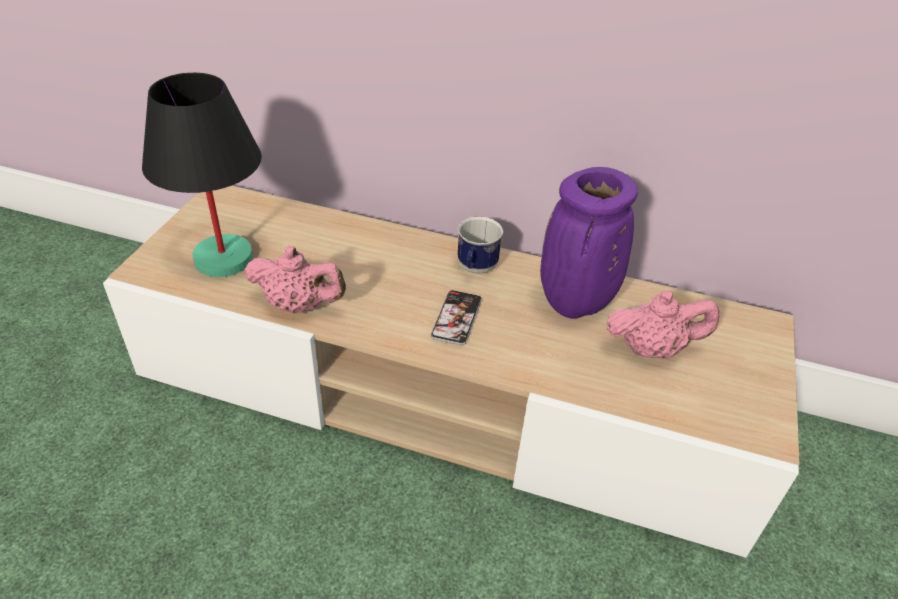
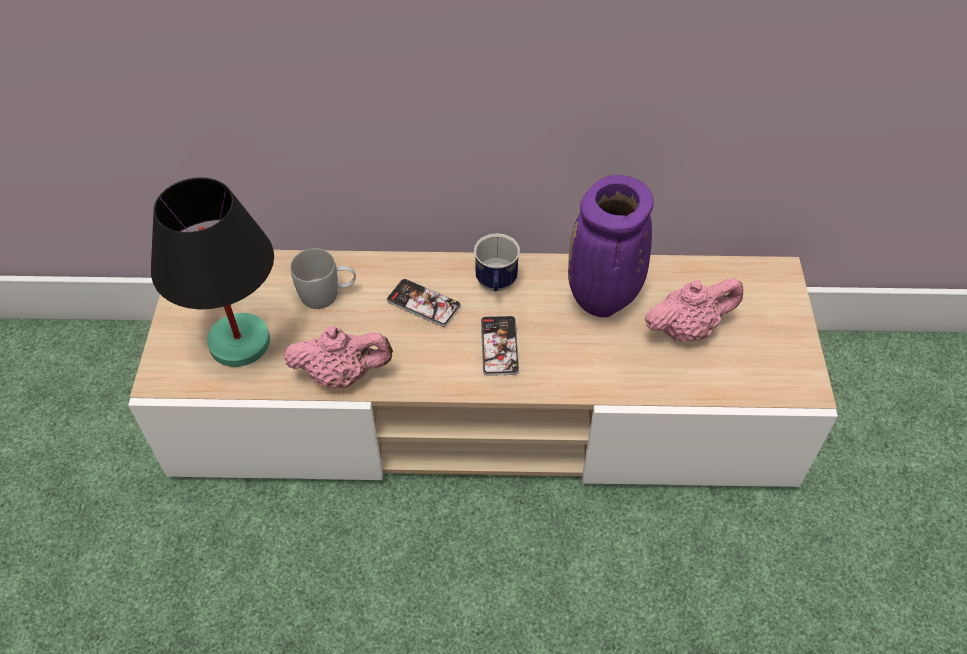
camera: 15 degrees left, 10 degrees up
(319, 241) = (327, 294): none -> white mug
(401, 267) = (423, 303): none -> phone

